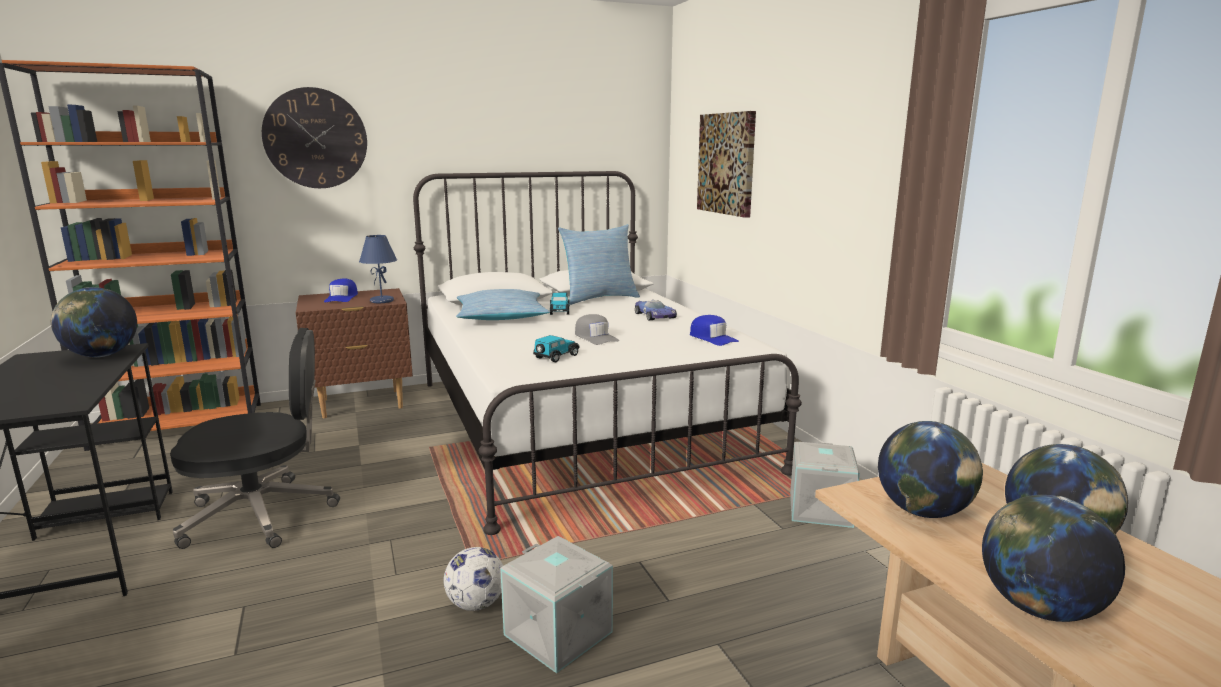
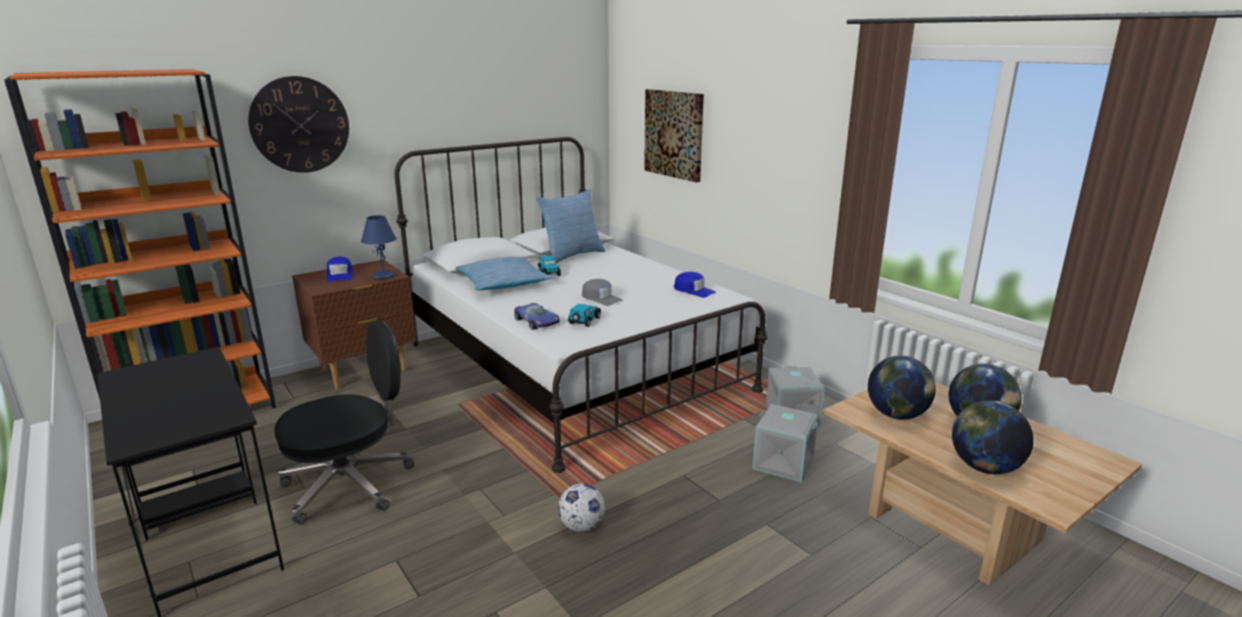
camera: 15 degrees left, 5 degrees up
(102, 356) = (192, 365): globe -> none
(556, 634) = (653, 537): grey storage box -> grey storage box (782, 463)
(655, 316) = (633, 271): toy car -> toy car (537, 321)

